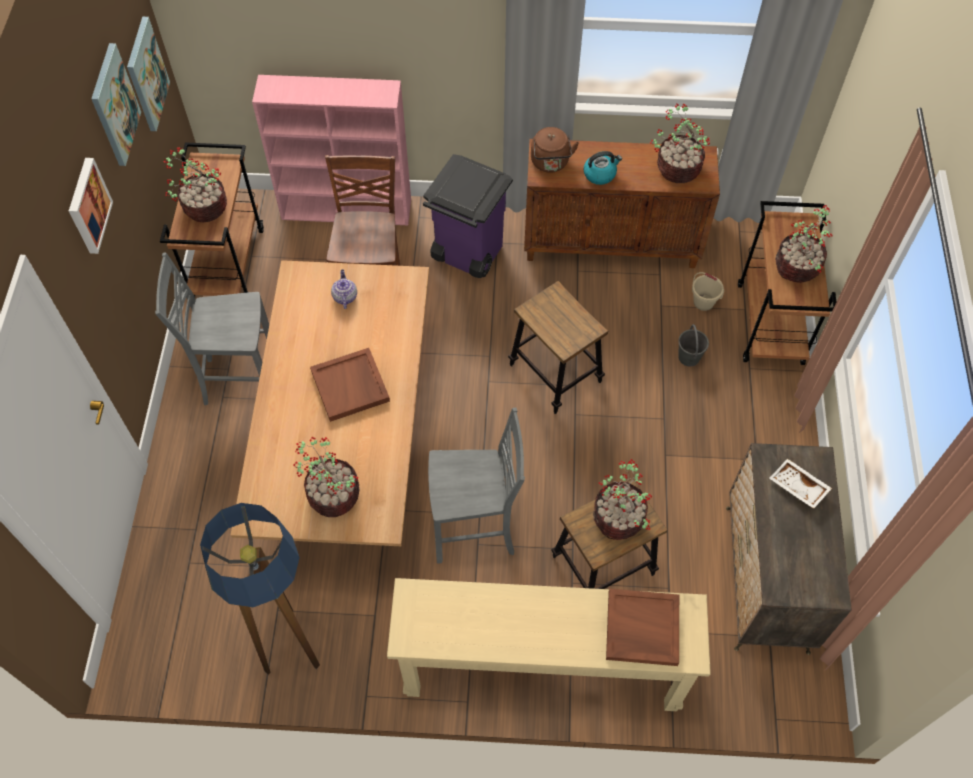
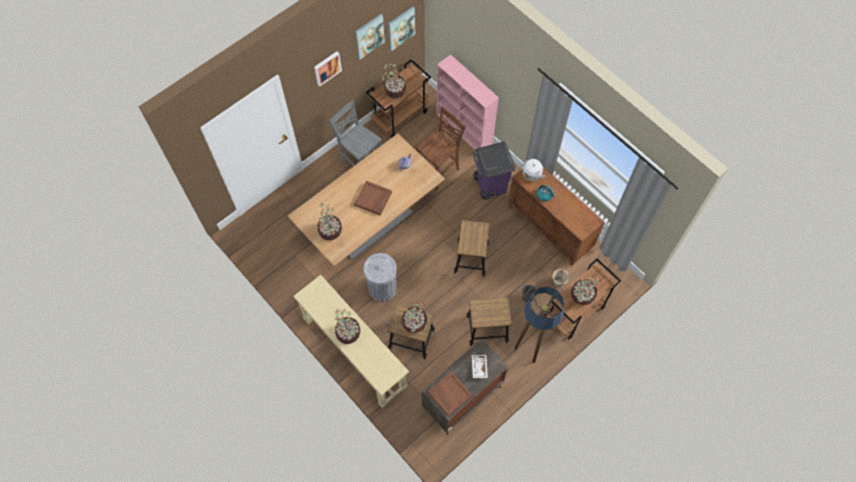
camera: 45 degrees right, 5 degrees up
(291, 642) = (288, 270): floor lamp -> floor lamp (531, 346)
(475, 531) = (382, 288): grey chair -> grey trash can
(550, 163) = (531, 175): brown kettle -> white kettle
(641, 629) = (376, 361): brown tray -> brown tray (449, 394)
(676, 168) = (577, 217): potted plant -> potted plant (347, 332)
(688, 451) = (487, 330): none -> stool

